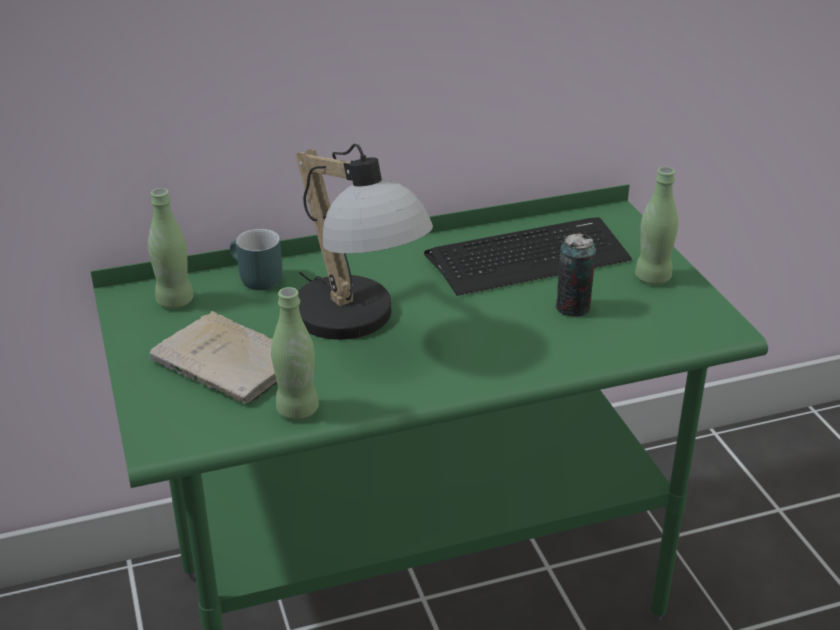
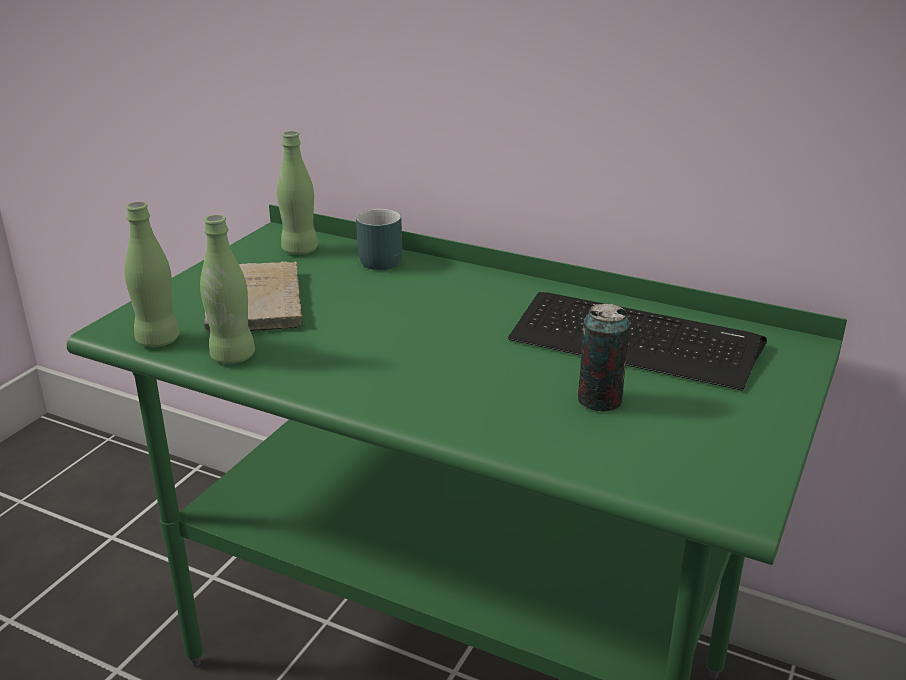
camera: 45 degrees right, 5 degrees down
(358, 325) = (388, 323): table lamp -> none
(652, 277) = (739, 416): green bottle -> green bottle (158, 340)

